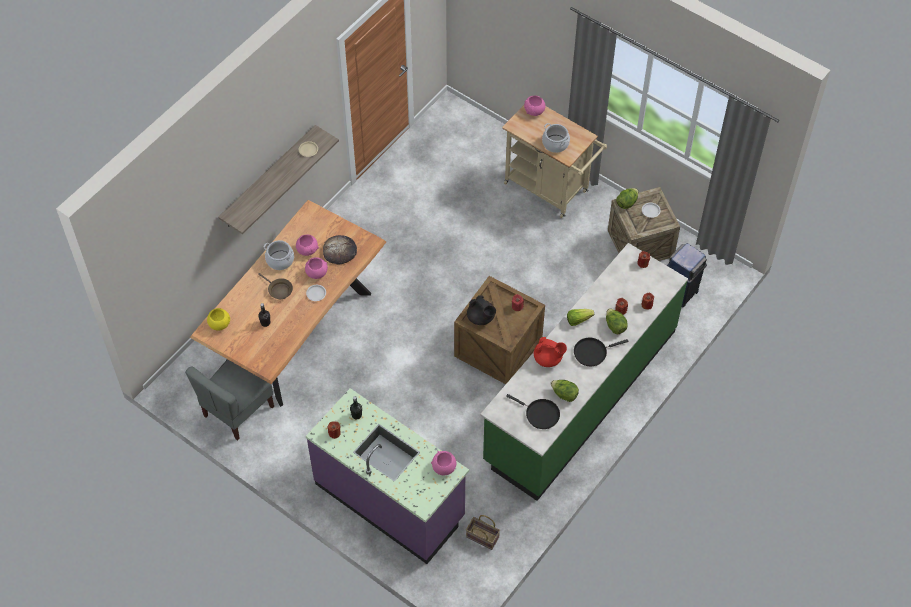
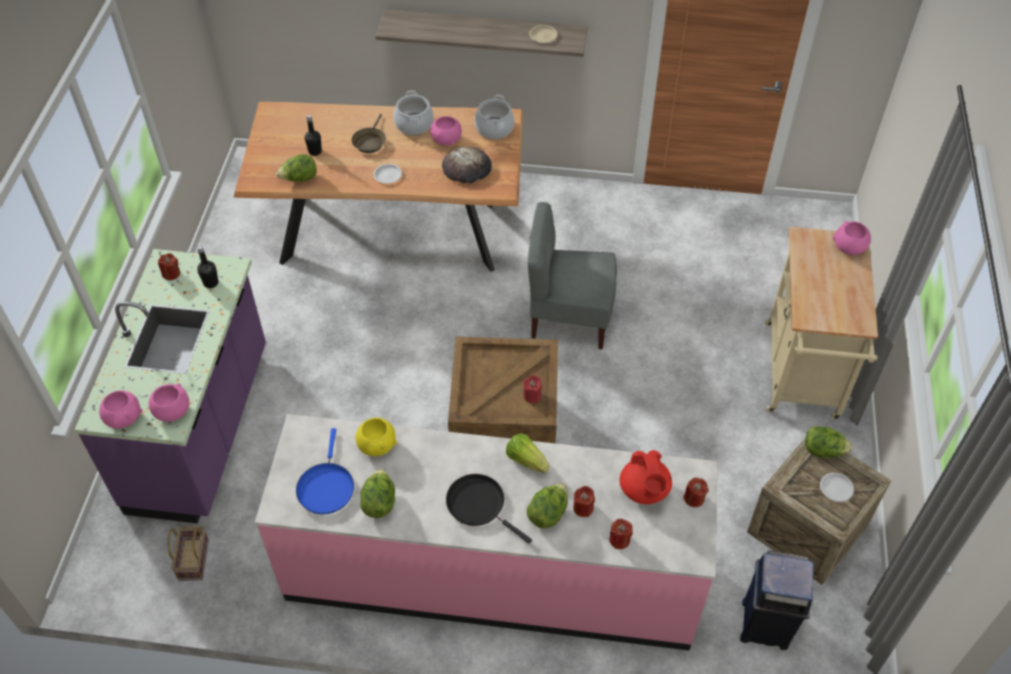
camera: 60 degrees right, 5 degrees down
(219, 324) = (288, 116): yellow bowl -> yellow bowl (377, 445)
(237, 411) = (251, 230): grey chair -> grey chair (569, 318)
(285, 341) = (299, 179): none -> lettuce
(316, 273) = (418, 162): pink bowl -> pink bowl (123, 418)
(481, 318) = (484, 364): black teapot -> none
(540, 414) = (326, 487): black frying pan -> blue frying pan
(548, 359) = (431, 453): red teapot -> red teapot (644, 490)
(555, 144) = (816, 295): cooking pot -> cooking pot (494, 128)
(580, 395) = (492, 572): green counter -> pink counter

